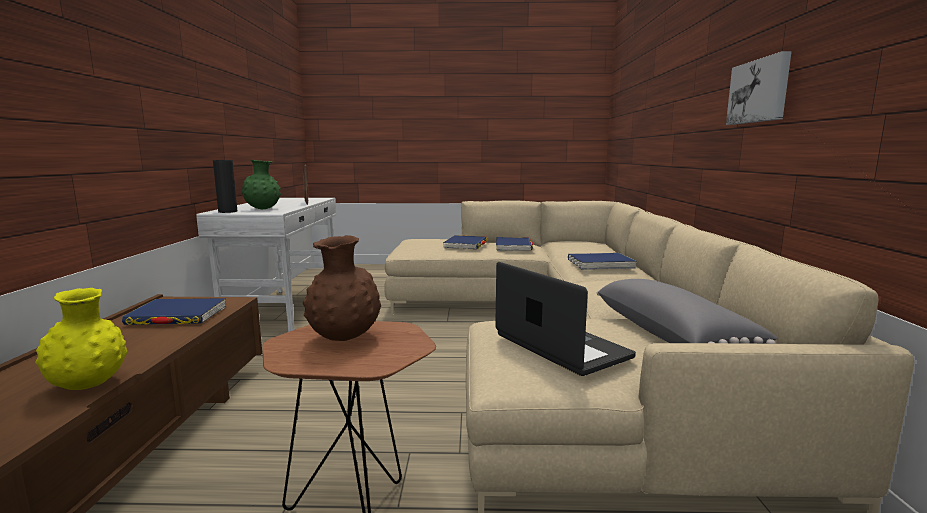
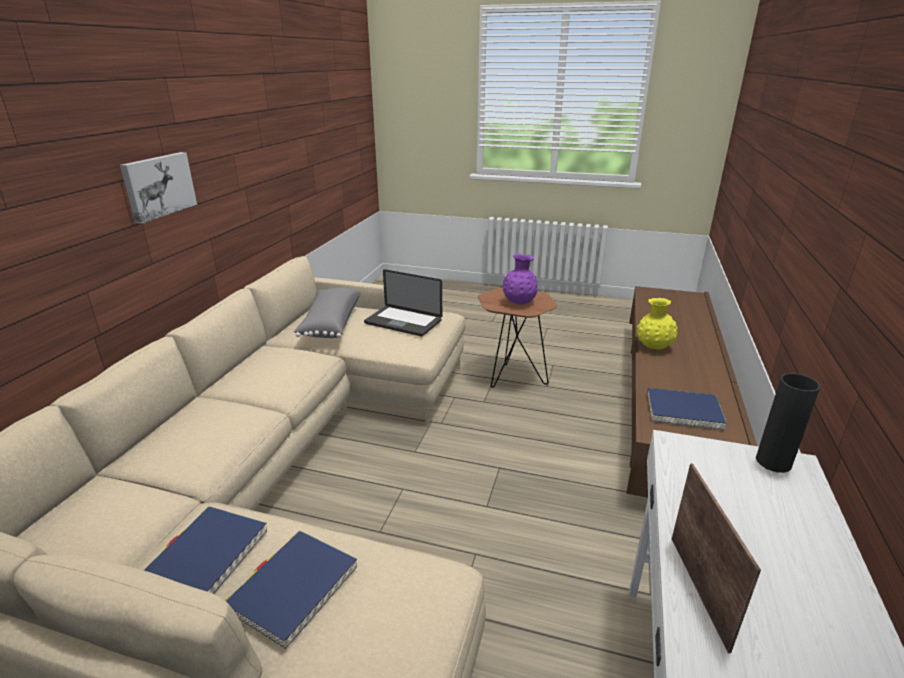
camera: 165 degrees left, 15 degrees up
(263, 209) = (728, 480): green vase -> none
(344, 338) = (519, 303): brown vase -> purple vase
(561, 346) = (403, 322): laptop -> laptop turned 45 degrees counterclockwise
(600, 264) = (212, 421): blue book -> none

